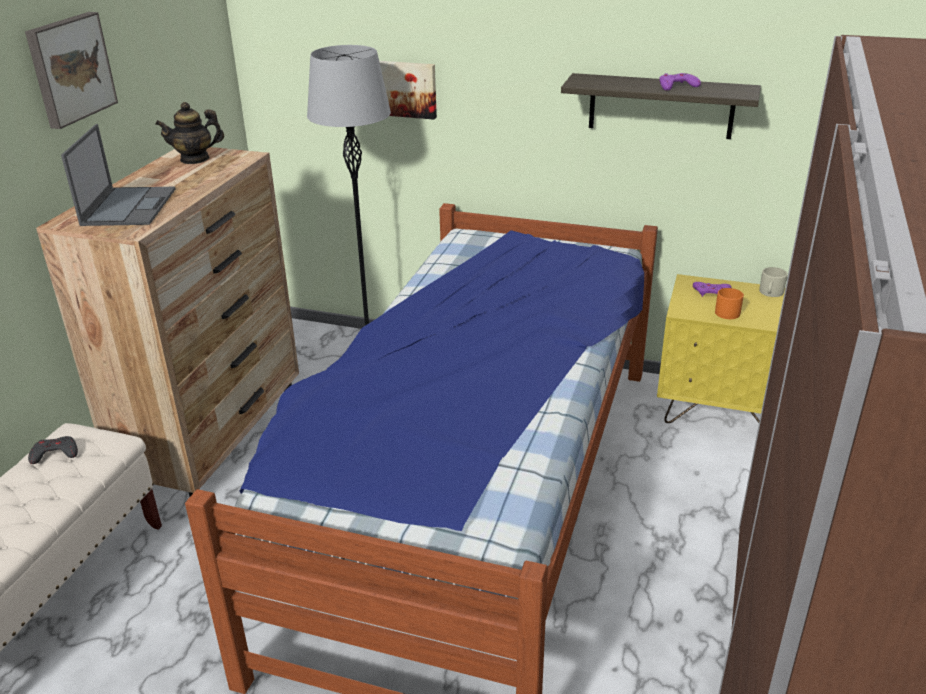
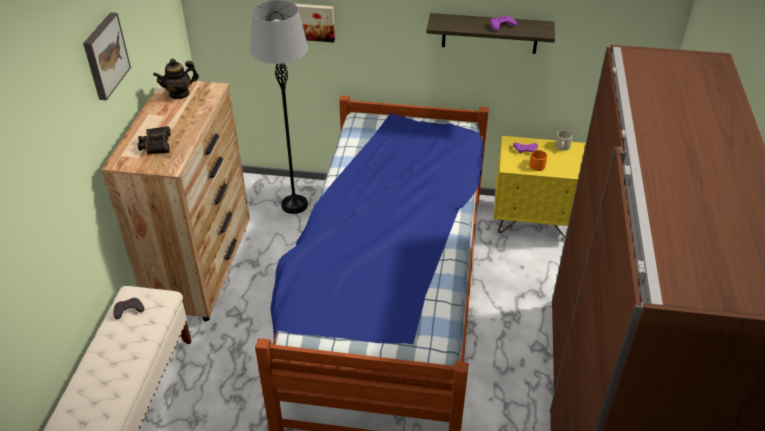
camera: 10 degrees left, 10 degrees up
(129, 206) = (155, 144): laptop -> binoculars

